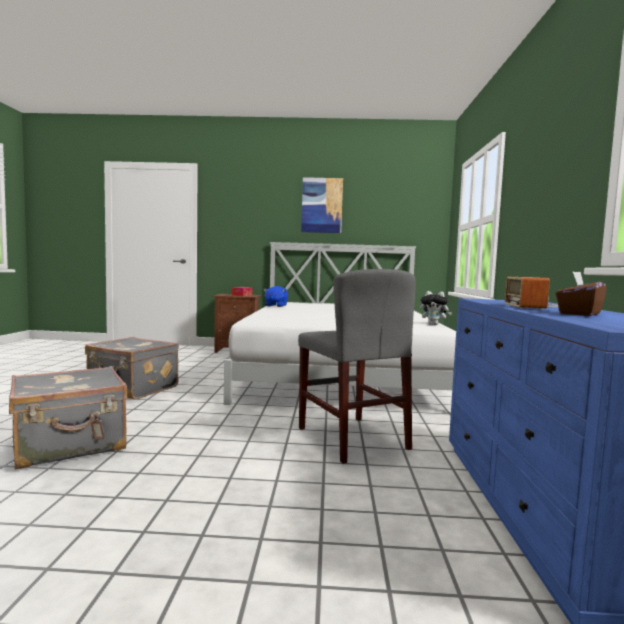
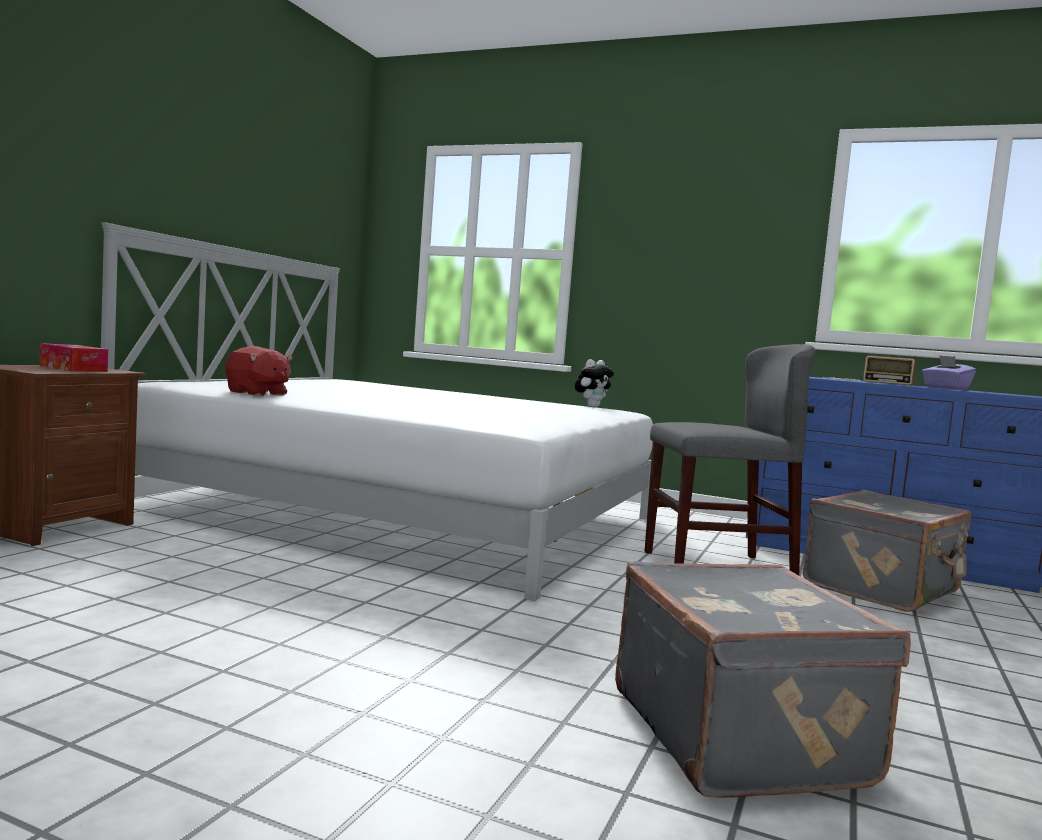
camera: 70 degrees left, 0 degrees up
(133, 389) = (335, 659): grey suitcase -> grey suitcase (883, 589)
(275, 306) = (257, 393): blue plush toy -> red plush toy
(322, 205) = (202, 153): picture -> none
(578, 314) = (945, 388): brown tissue box -> purple tissue box

